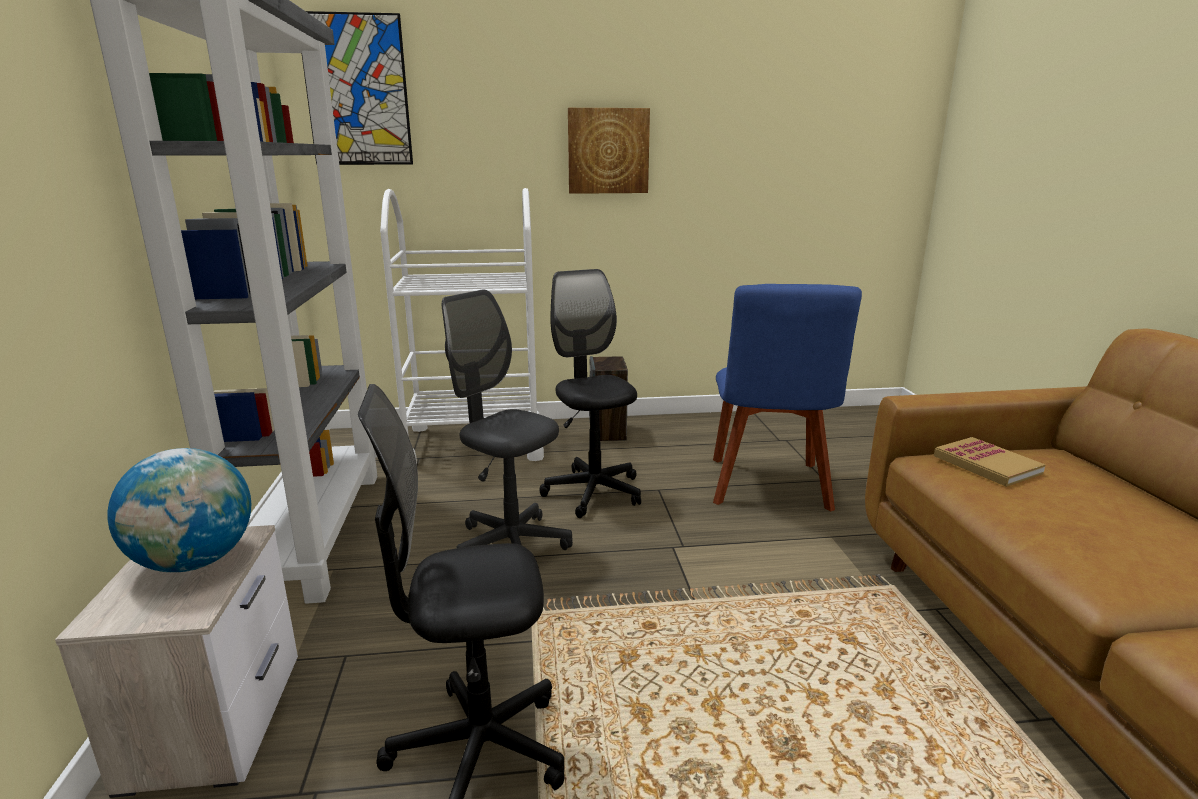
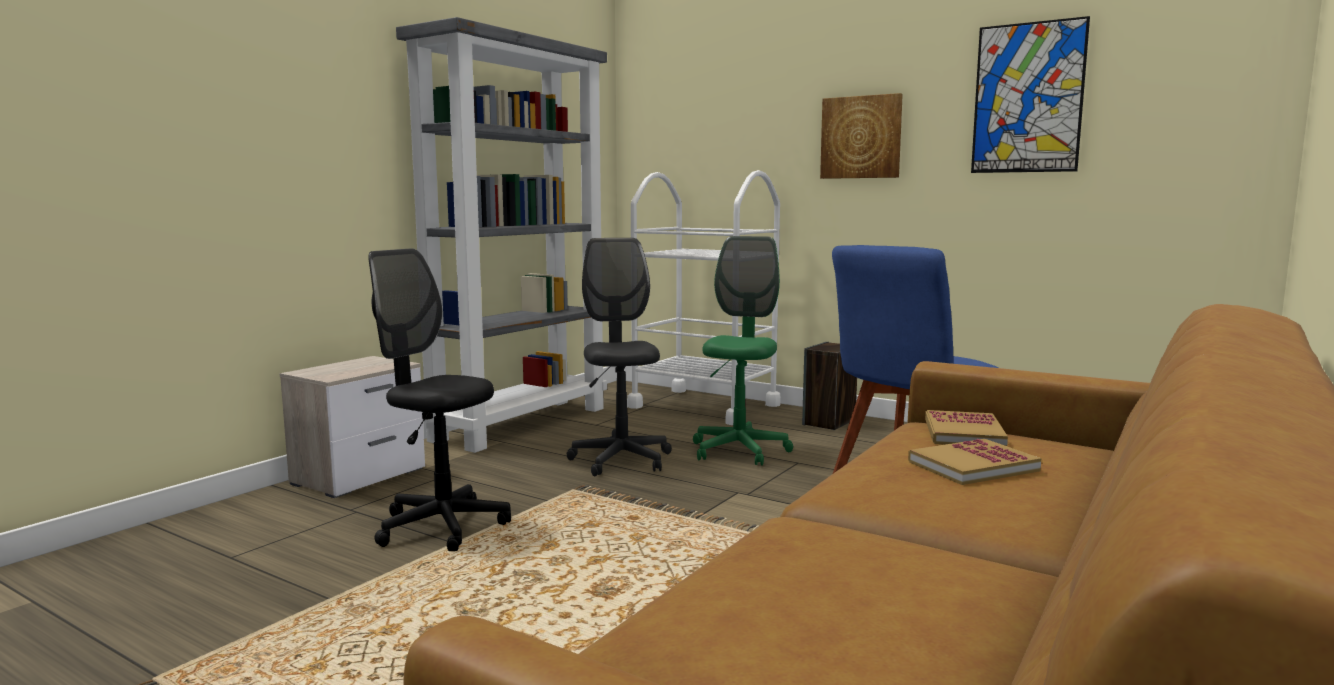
camera: 40 degrees right, 10 degrees down
(195, 562) = (364, 366): globe -> none
(357, 91) = (664, 98): picture -> picture (1028, 98)
(593, 492) = (739, 451): black office chair -> green office chair
(1084, 506) = (973, 466): none -> book

